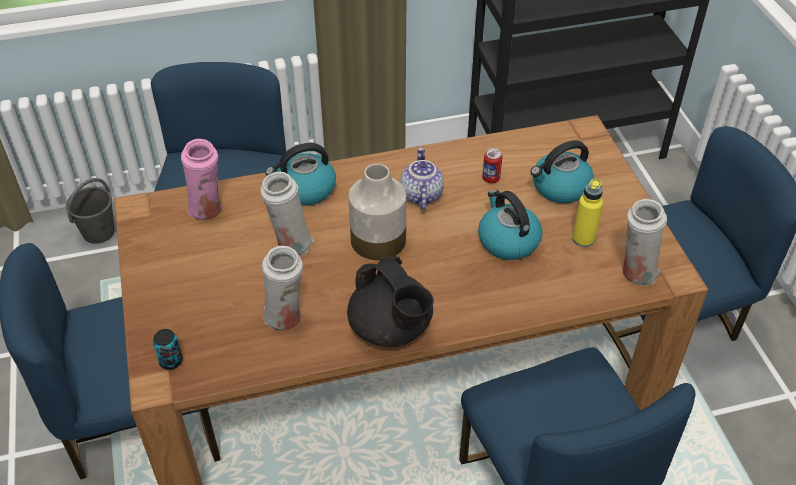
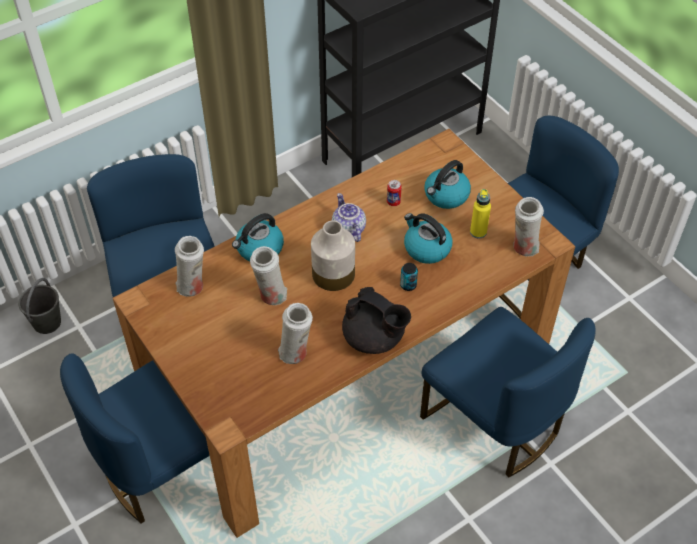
camera: 20 degrees left, 5 degrees up
(171, 361) = (229, 410): can -> can (408, 285)
(208, 211) = (193, 287): pink vase -> white vase

